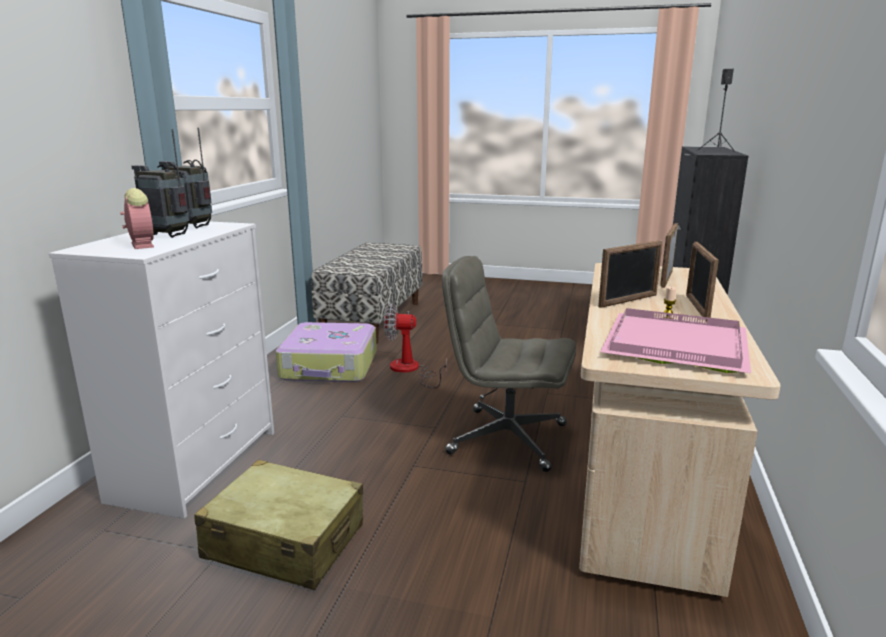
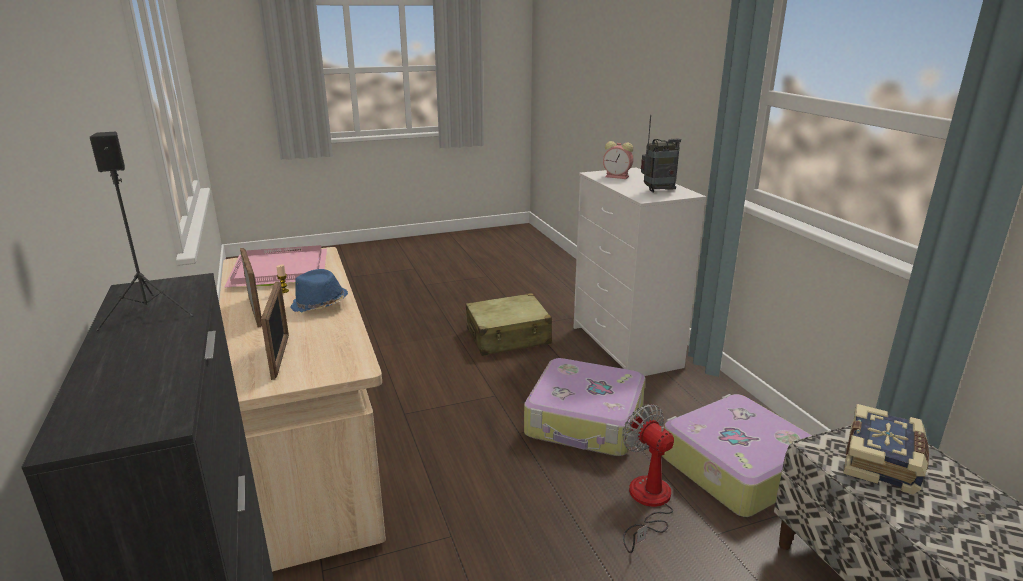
camera: 145 degrees right, 5 degrees up
(168, 236) = (635, 183): radio -> none
(357, 266) = (883, 462): none -> book
(370, 416) = (585, 421): none -> suitcase
(410, 370) = (647, 503): fan -> fan turned 90 degrees counterclockwise
(506, 439) = (447, 446): grey office chair -> none
(628, 301) = (319, 305): picture frame -> blue hat

